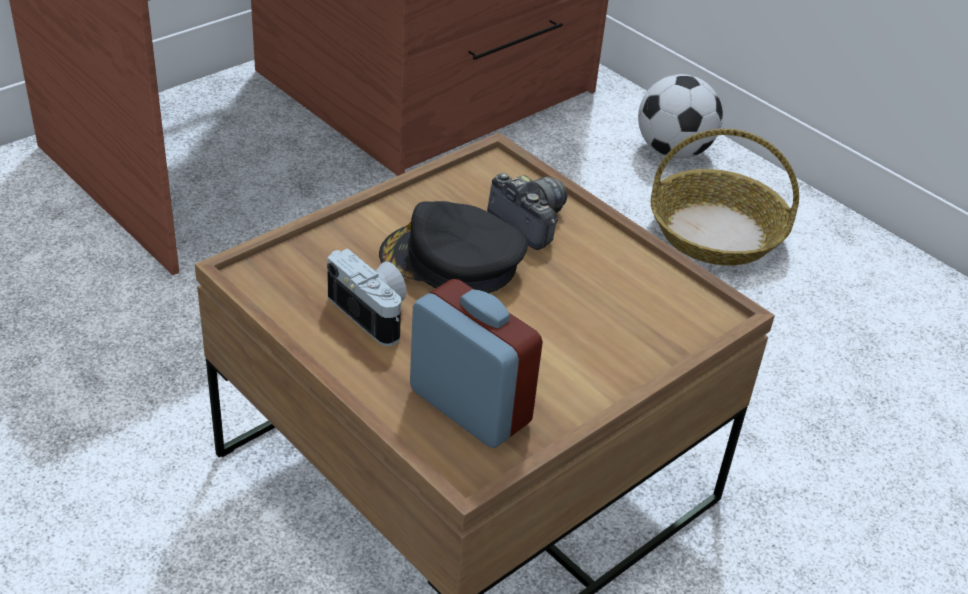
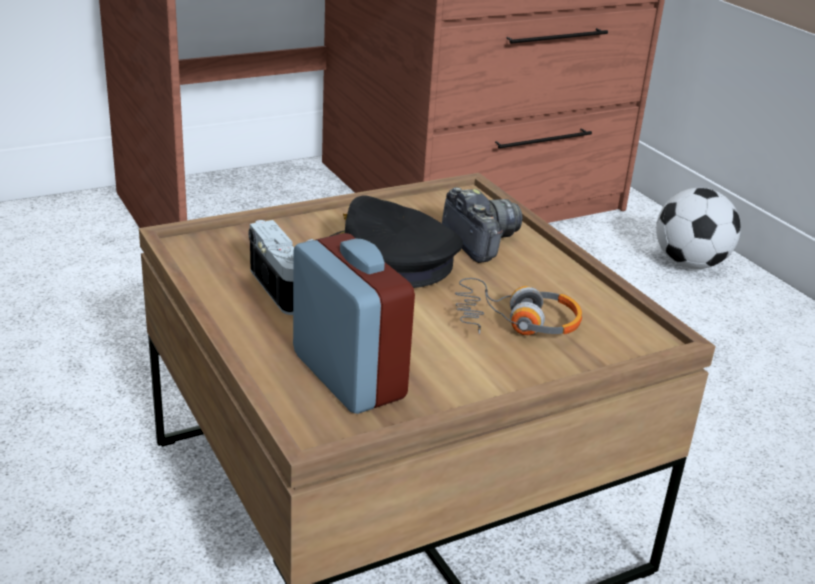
camera: 15 degrees right, 10 degrees down
(594, 317) = (515, 322): none -> headphones
(716, 233) = (717, 334): basket -> none

